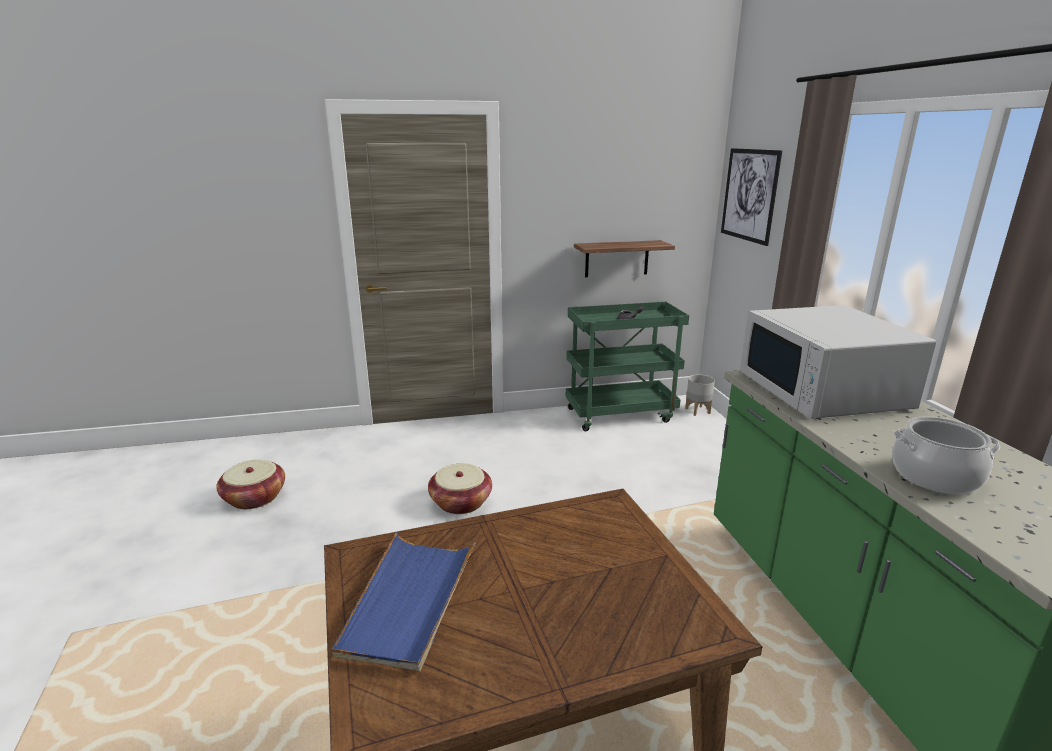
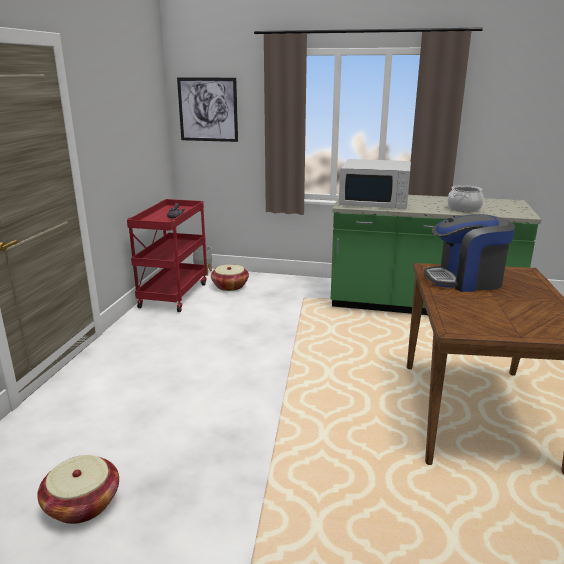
camera: 65 degrees left, 0 degrees up
(409, 601) = (499, 320): blue tray -> none
(461, 502) = (221, 382): basket -> basket (230, 286)
(580, 548) = (465, 280): none -> coffee machine
(617, 258) = (137, 171): shelf -> none
(620, 414) = (173, 294): green cart -> red cart

